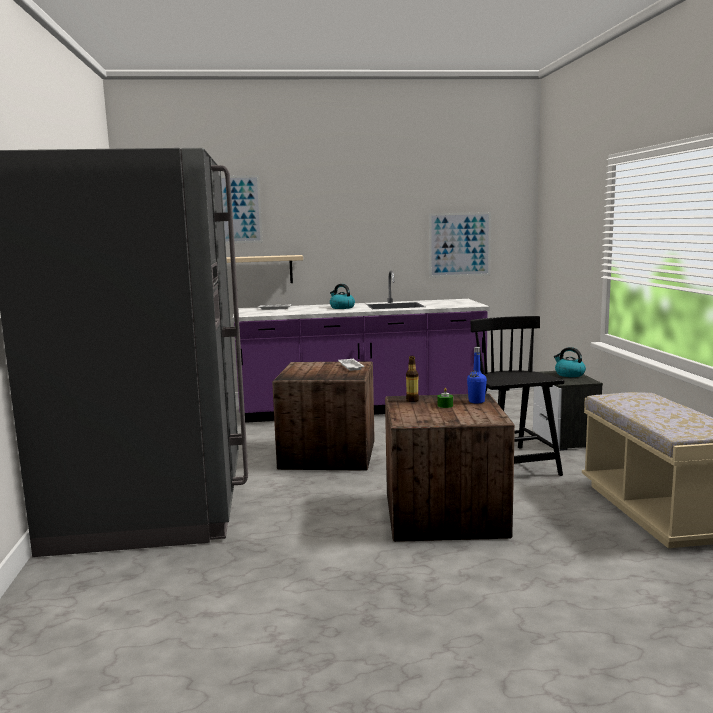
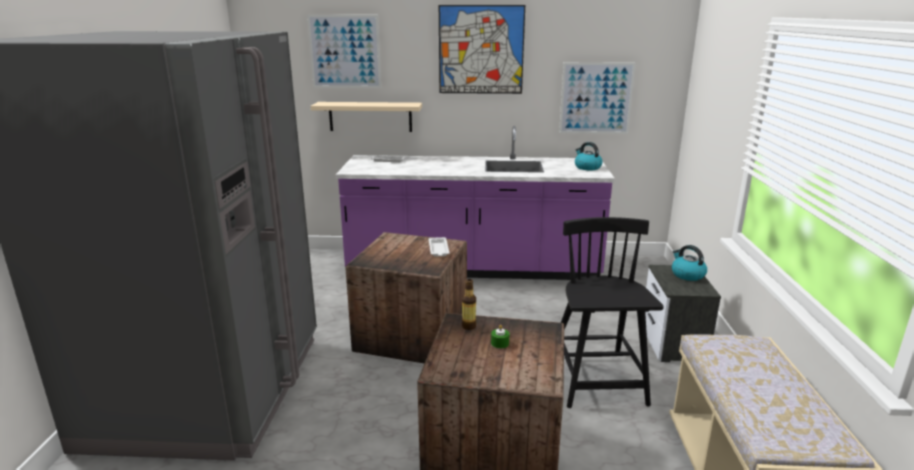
camera: 10 degrees right, 10 degrees up
(341, 307) = (456, 165): kettle -> kettle (587, 167)
(355, 205) = (481, 50): none -> picture
(476, 401) = (539, 339): blue bottle -> none

